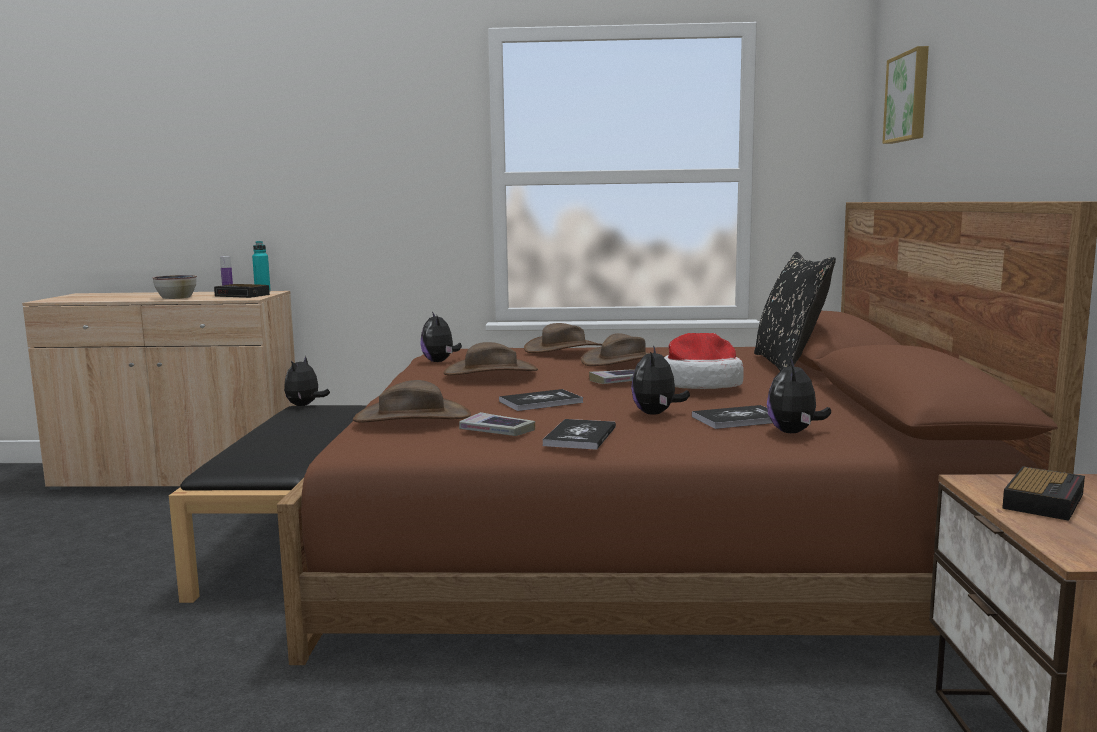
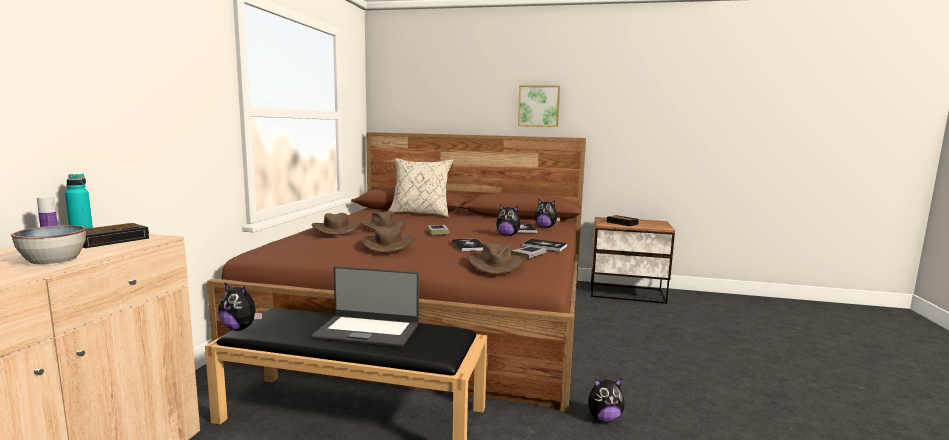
camera: 80 degrees left, 0 degrees up
(287, 438) = (367, 331): none -> laptop
(440, 361) = (317, 253): plush toy -> plush toy (604, 418)
(700, 385) = (455, 225): hat -> none
(789, 365) = (420, 213): black pillow -> beige pillow
(909, 97) = (419, 86): picture -> picture (539, 106)

